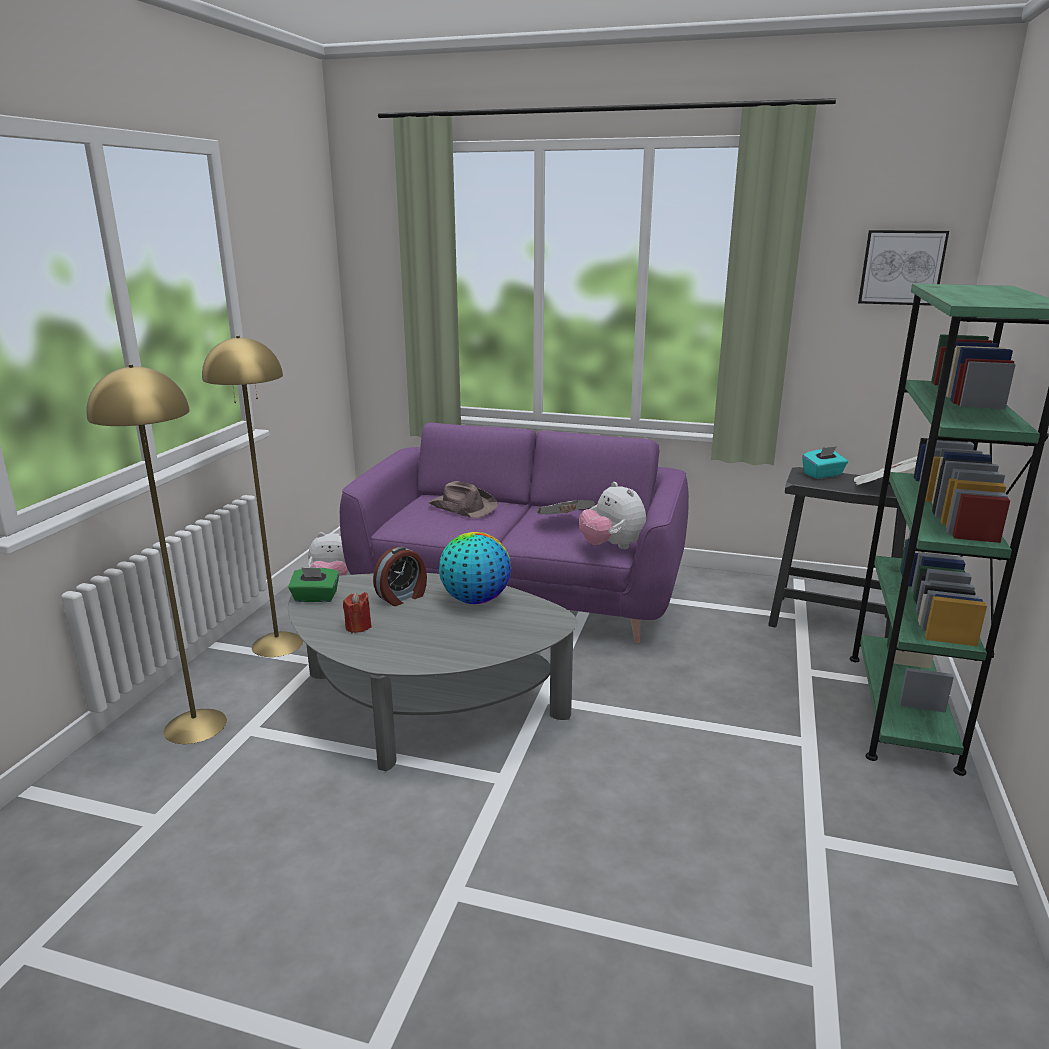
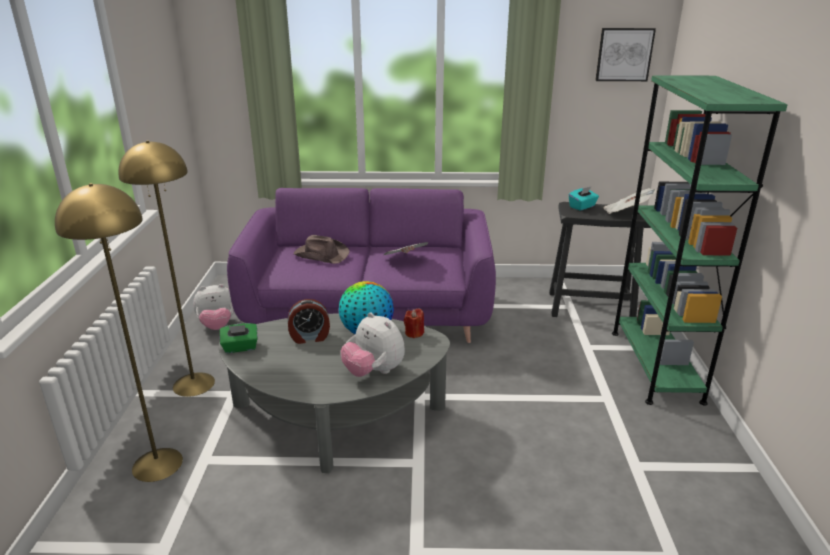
camera: 15 degrees left, 5 degrees up
(358, 627) = (288, 367): red candle -> red candle (414, 333)
(402, 597) = (310, 337): alarm clock -> alarm clock turned 45 degrees clockwise
(612, 546) = (448, 275): plush toy -> plush toy (374, 372)

